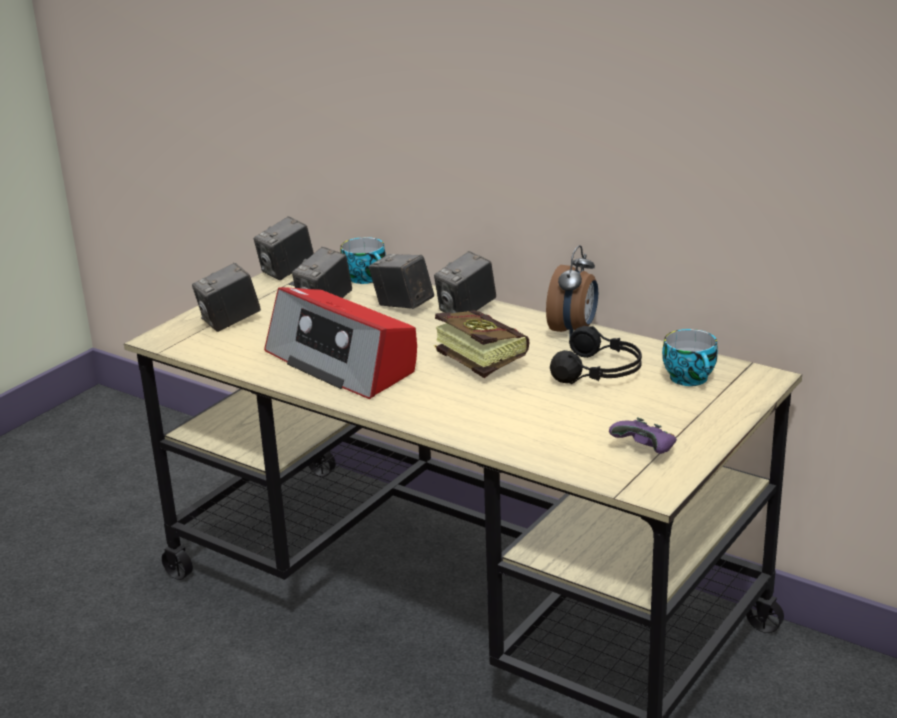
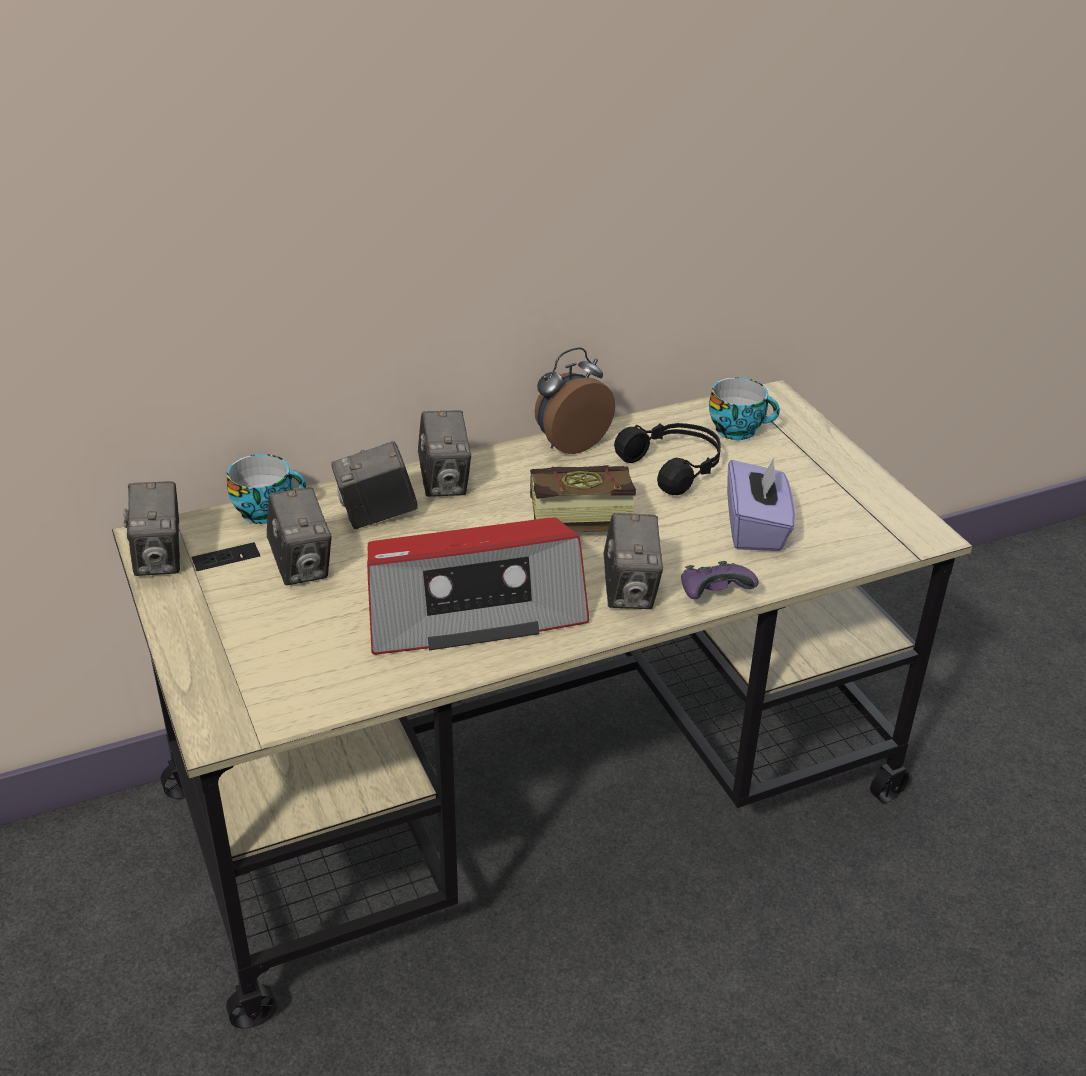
camera: 60 degrees left, 10 degrees up
(229, 322) = (249, 655): camera -> camera (630, 591)
(561, 422) = (756, 529): none -> purple tissue box
(574, 330) = (570, 443): alarm clock -> alarm clock turned 90 degrees counterclockwise
(645, 451) = (851, 508): purple game controller -> purple game controller (713, 595)

